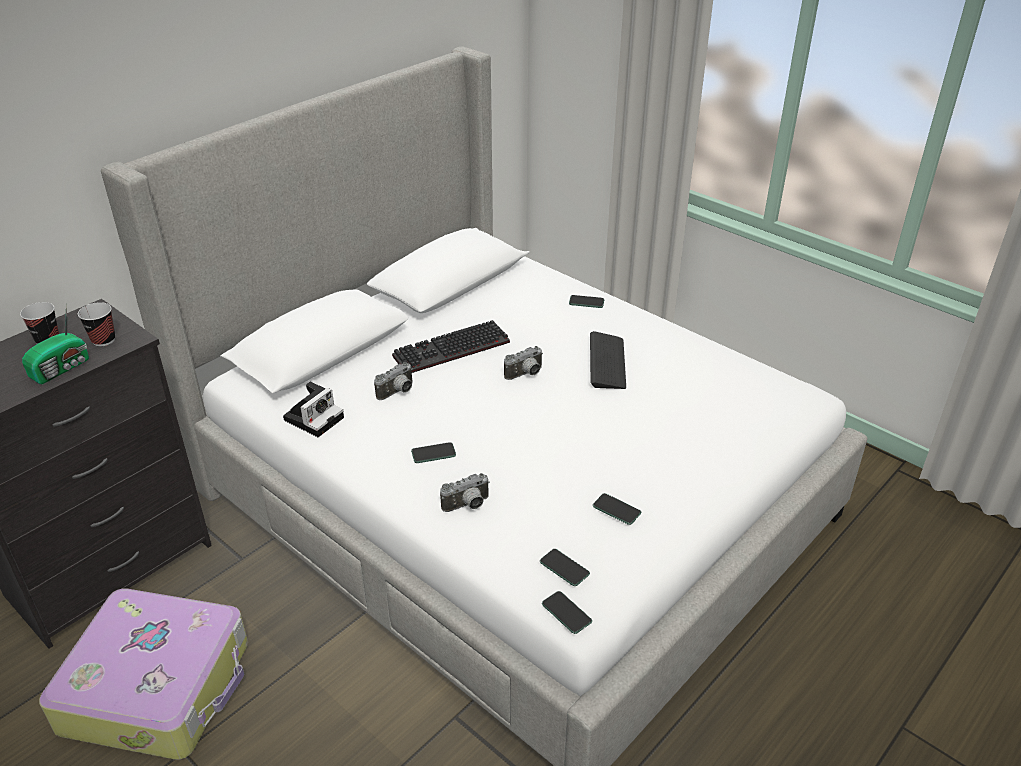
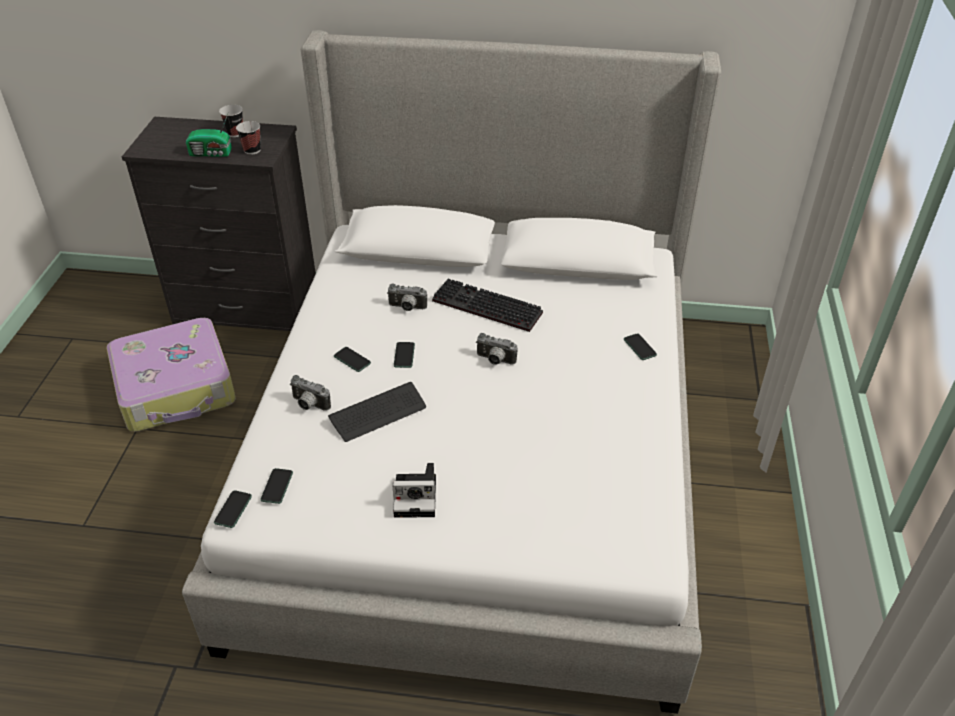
camera: 55 degrees right, 5 degrees up
(315, 417) = (343, 286): camera -> camera (417, 496)
(607, 362) = (562, 399): keyboard -> keyboard (378, 413)
(616, 509) = (366, 487): phone -> phone (404, 355)

